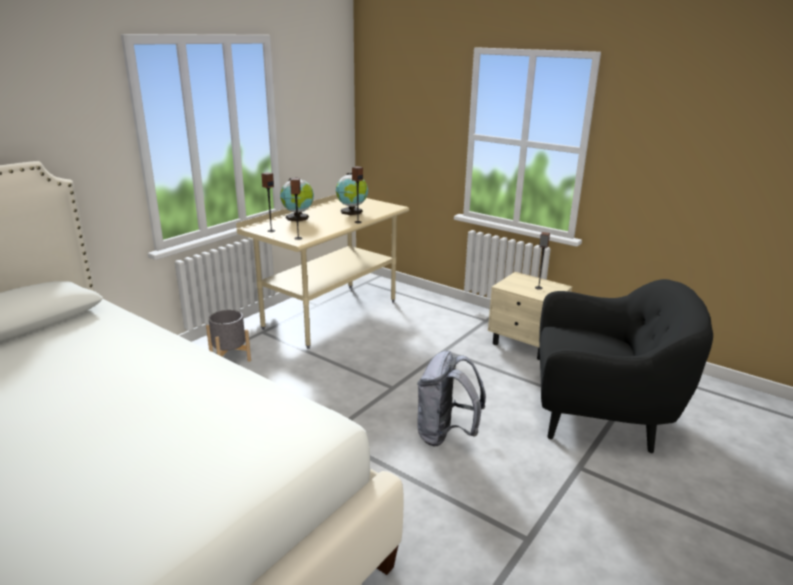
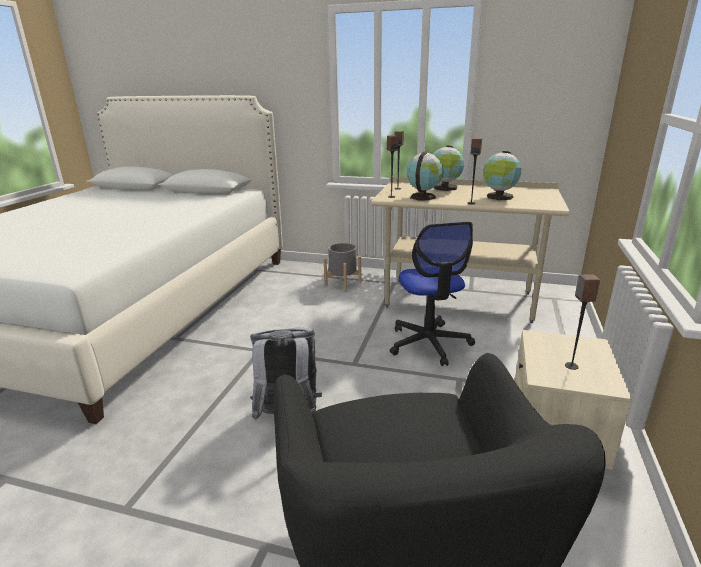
camera: 70 degrees right, 0 degrees up
(315, 229) = (423, 197): none -> globe
(388, 347) = (429, 343): none -> office chair

